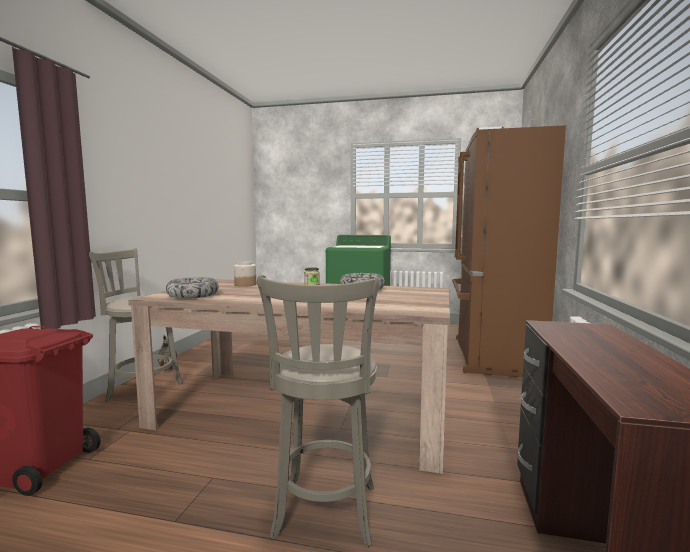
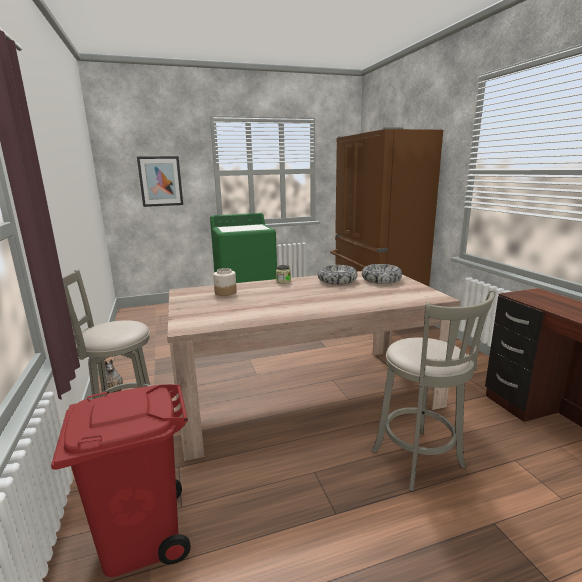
camera: 30 degrees left, 10 degrees up
(193, 295) = (218, 317): bowl -> bowl (381, 279)
(303, 202) = (160, 181): none -> picture

